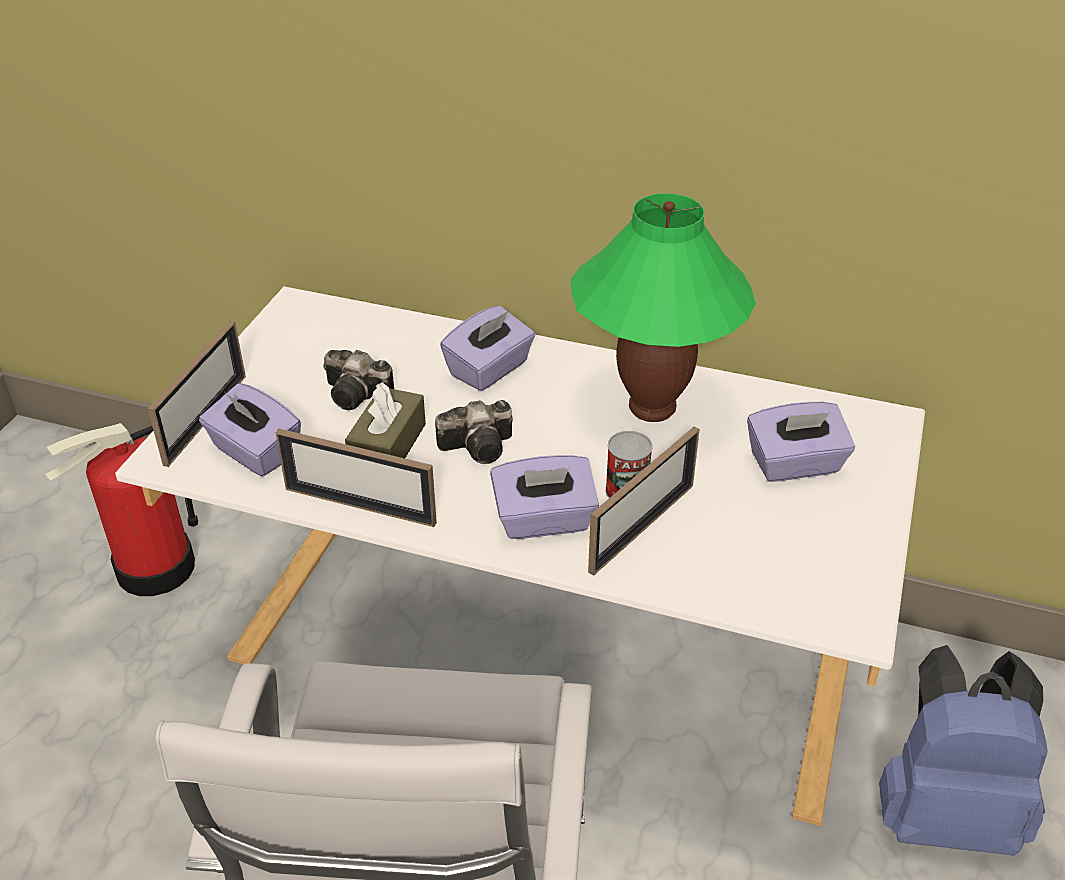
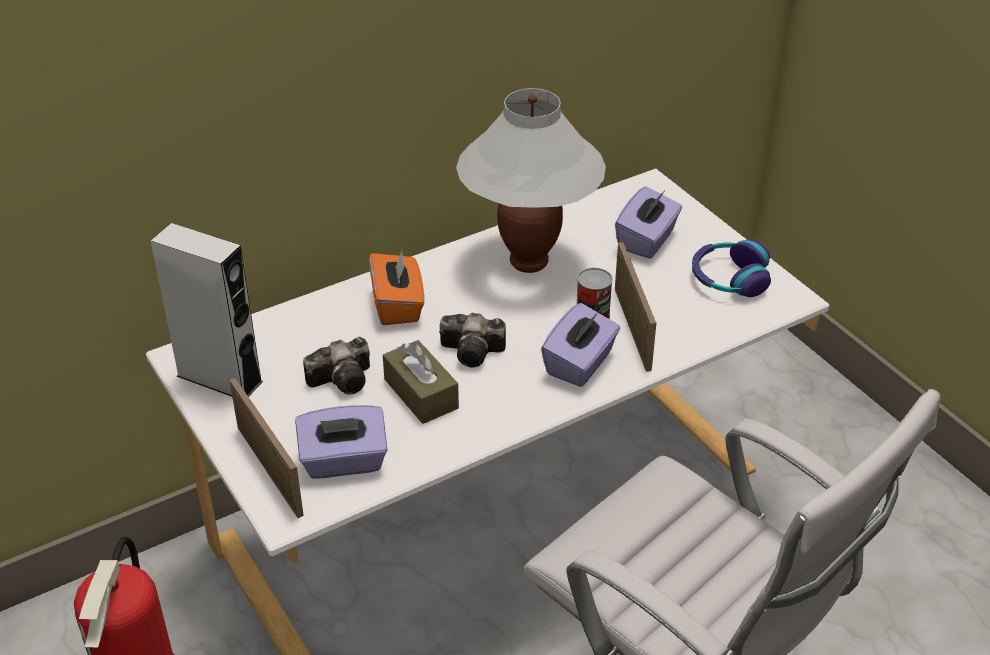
camera: 50 degrees left, 0 degrees up
(289, 335) = (220, 378): none -> grey speaker
(360, 506) = (468, 437): picture frame -> none
(481, 446) = (475, 352): camera -> camera turned 75 degrees clockwise
(489, 370) = (398, 305): purple tissue box -> orange tissue box
(652, 408) = (528, 261): green table lamp -> white table lamp
(819, 555) = (729, 278): none -> headphones
(944, 813) = (794, 416): blue backpack -> none

